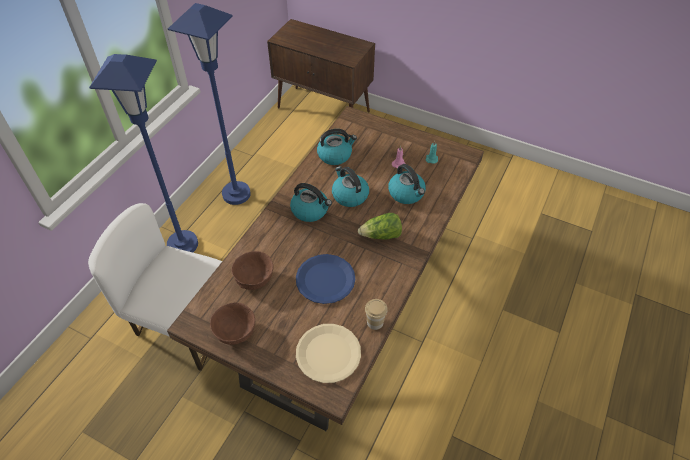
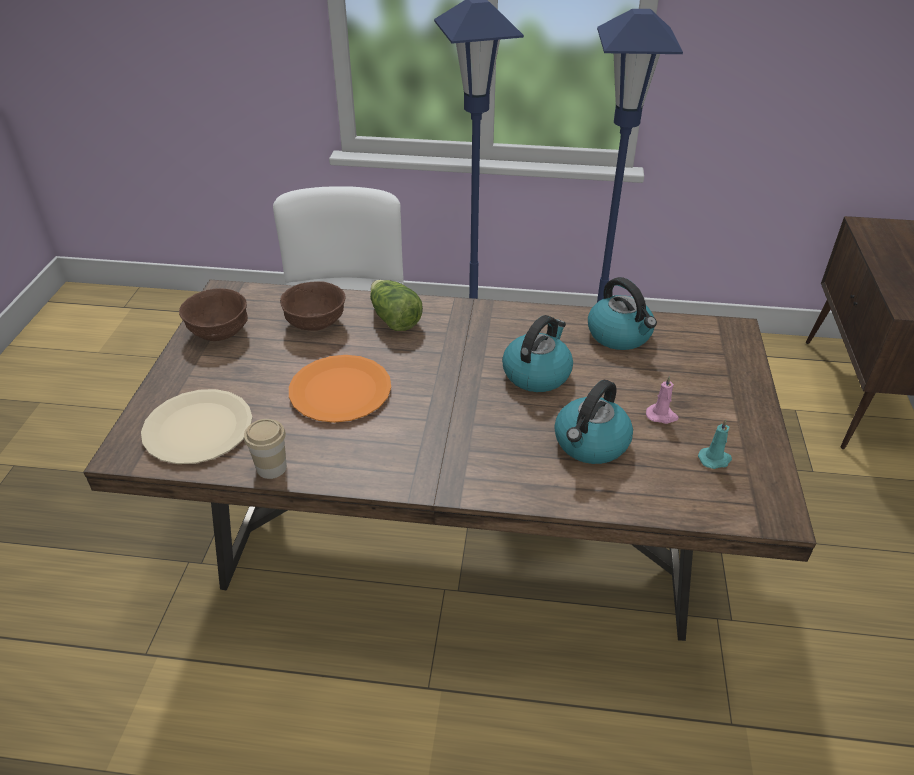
camera: 70 degrees right, 10 degrees down
(310, 210) = (476, 340): kettle -> none
(325, 279) = (341, 391): blue plate -> orange plate
(381, 235) = (466, 433): lettuce -> lettuce (394, 319)

